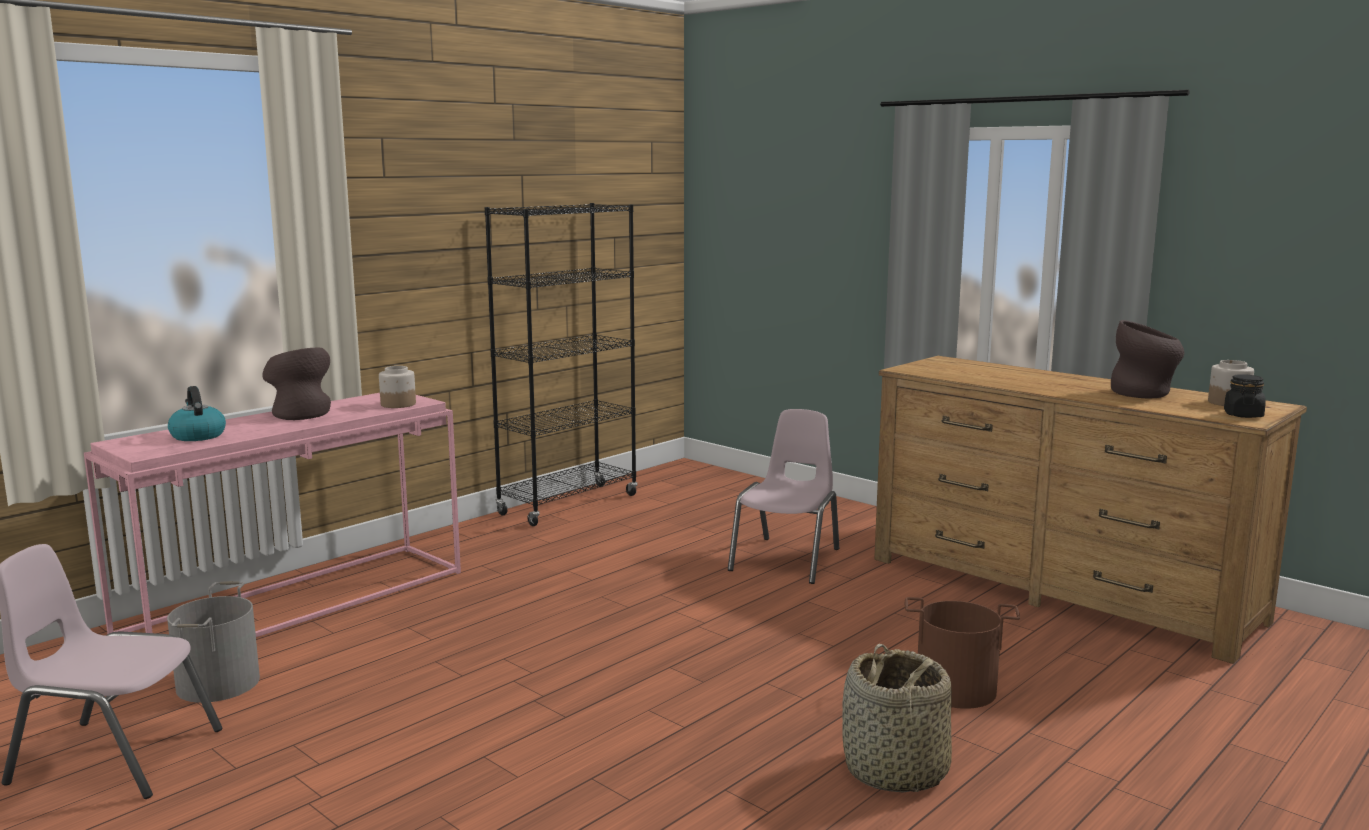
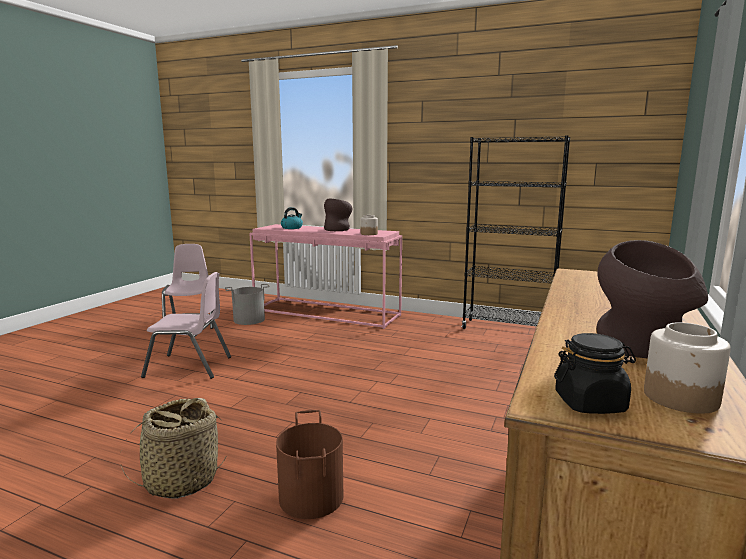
camera: 70 degrees right, 0 degrees up
(787, 560) = (498, 401): pink chair -> pink chair (189, 367)

